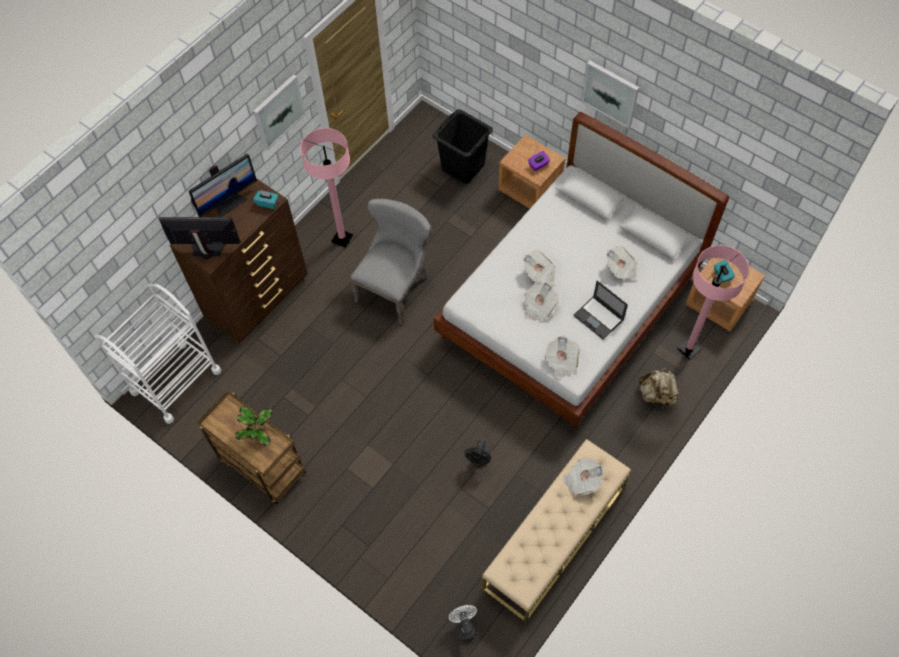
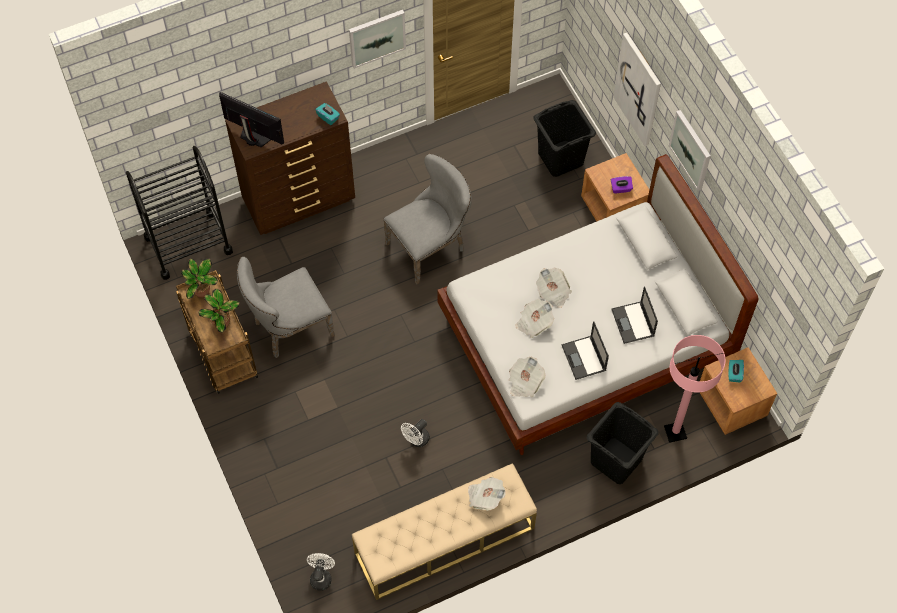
camera: 25 degrees right, 0 degrees up
(176, 381) = (188, 244): white cart -> black cart
(224, 416) = (202, 292): none -> potted plant
(228, 203) = (295, 103): monitor -> none
(310, 415) = (288, 329): none -> grey chair
(342, 238) = (406, 178): pink floor lamp -> none
(479, 460) = (416, 440): black fan -> white fan
(528, 66) = (638, 89): none -> picture
(621, 269) = (633, 323): newspaper -> laptop
(656, 395) = (616, 460): beige backpack -> black laundry basket

